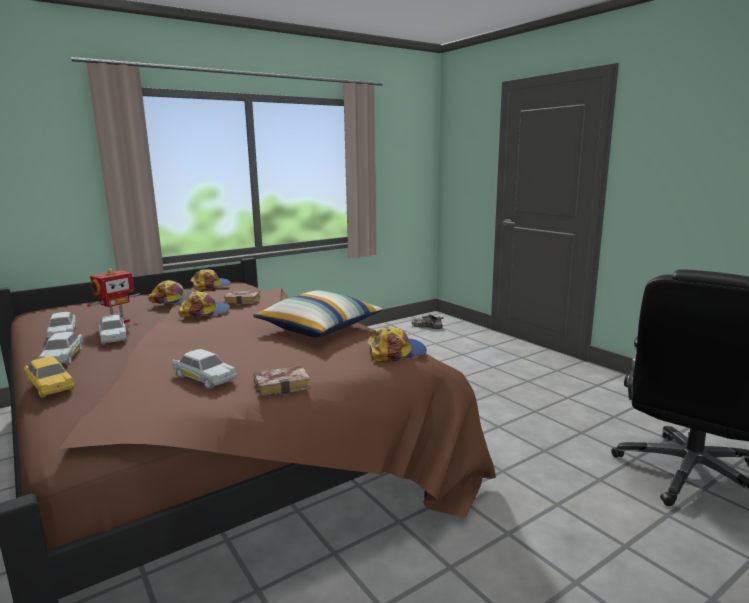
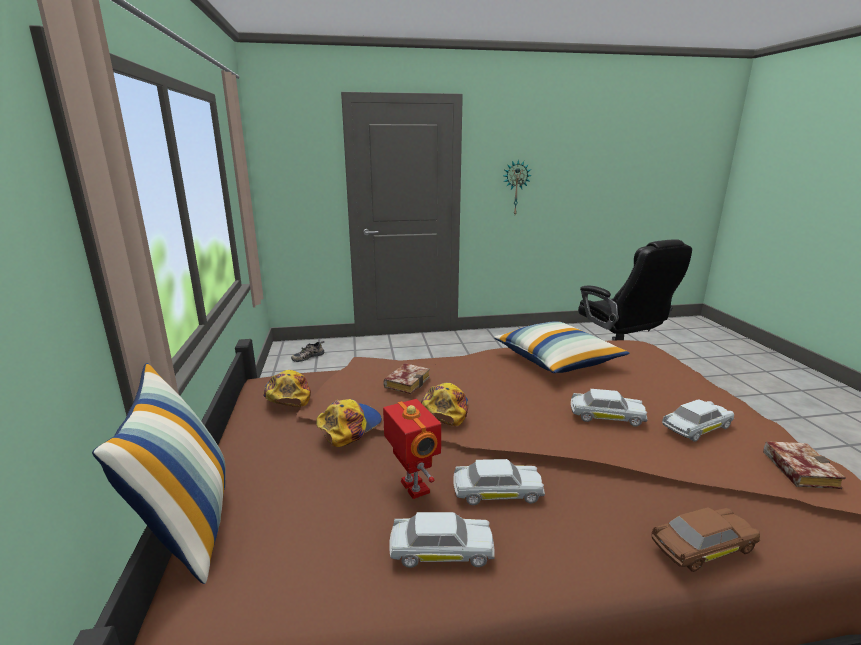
camera: 65 degrees left, 5 degrees up
(50, 386) = (702, 547): yellow toy car -> brown toy car
(63, 357) = (580, 542): white toy car -> white toy car (606, 416)
(91, 300) = (187, 525): none -> pillow
(284, 385) = (713, 395): book -> book (795, 468)
(396, 352) = (636, 346): cap -> none
(681, 183) = (515, 188): none -> wall clock

